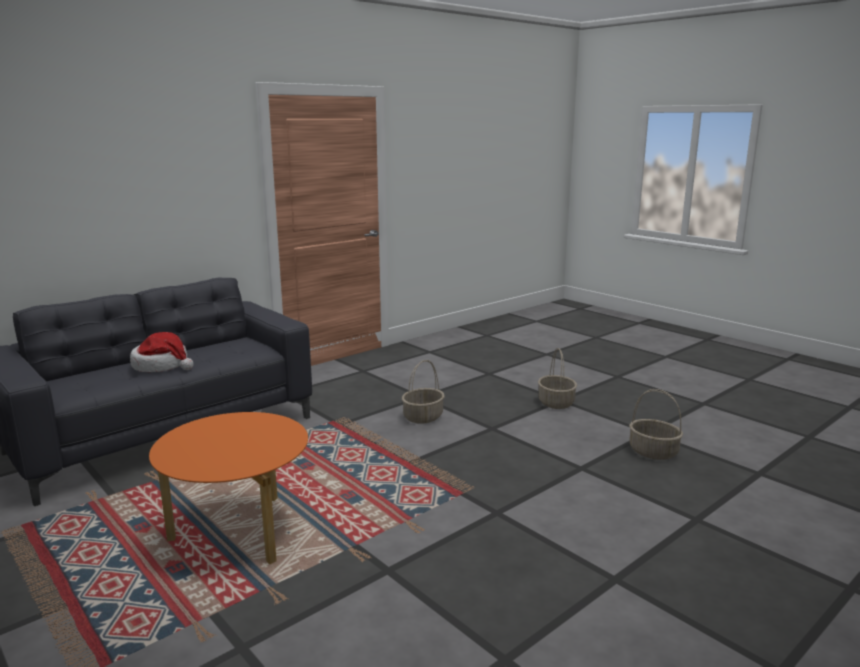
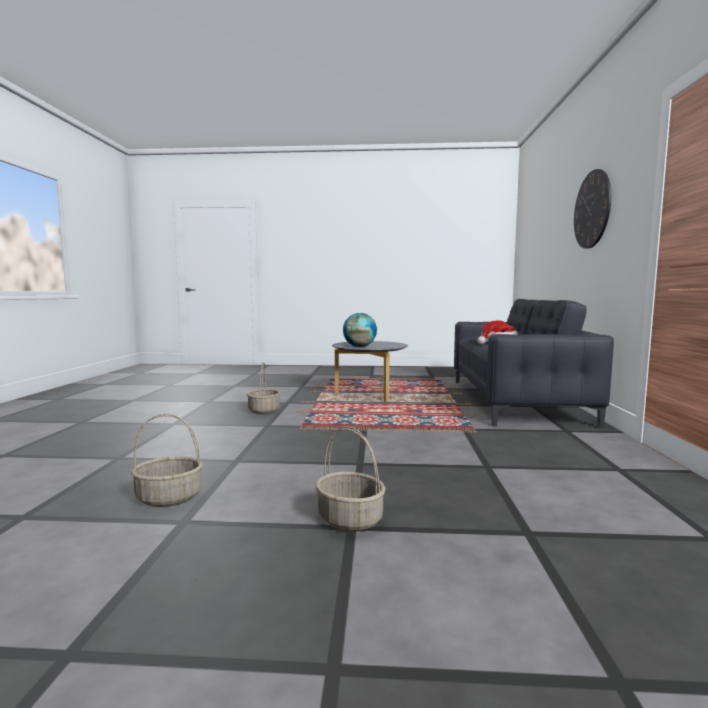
camera: 135 degrees right, 10 degrees down
(141, 167) = (592, 209): none -> wall clock
(239, 532) = (369, 394): orange coffee table -> grey coffee table
(274, 437) = (359, 346): none -> globe
(423, 417) = (431, 451): basket -> basket (263, 410)

